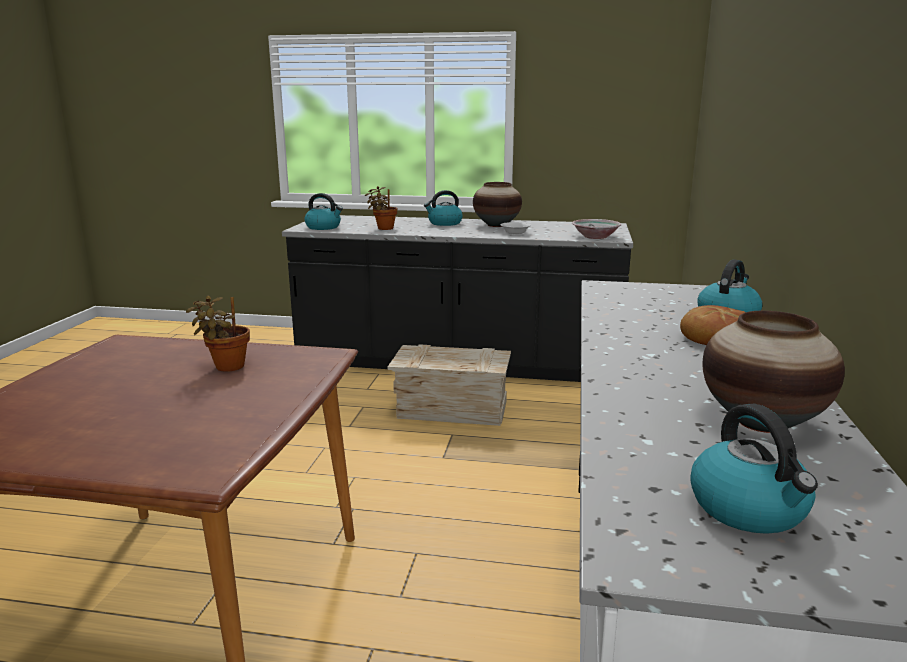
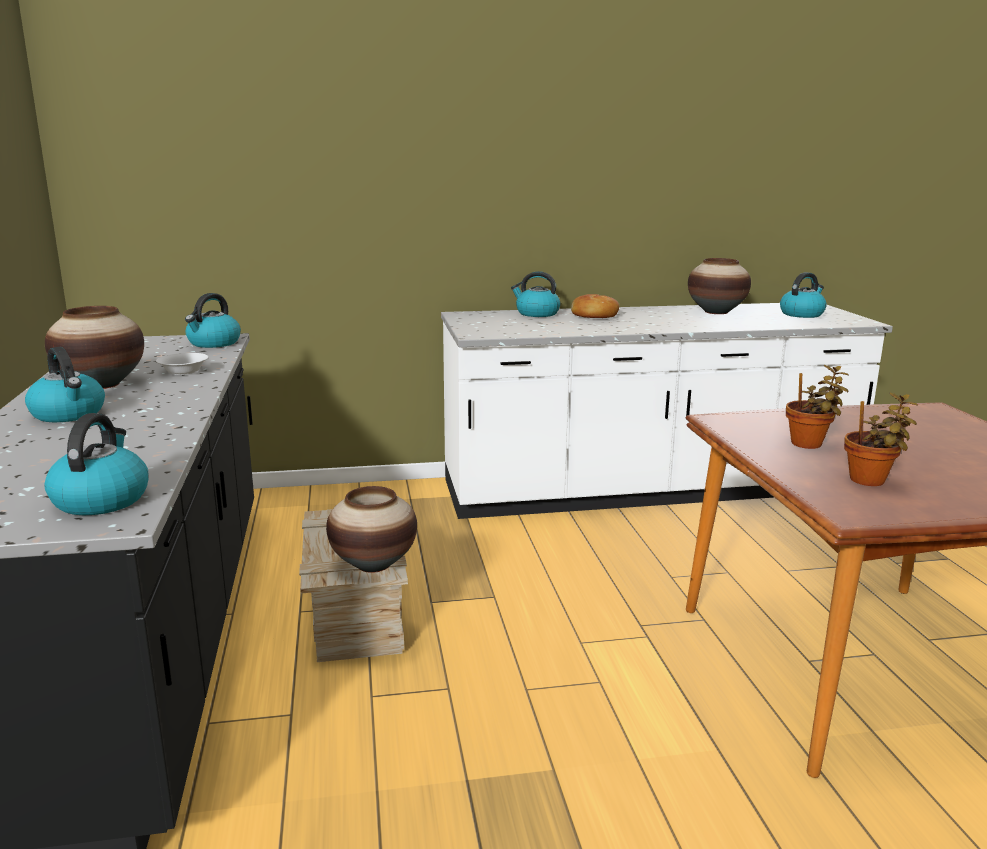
camera: 110 degrees left, 0 degrees up
(383, 228) = (128, 446): potted plant -> potted plant (871, 481)
(411, 359) = (373, 565): none -> vase
(595, 237) = (213, 343): bowl -> kettle

